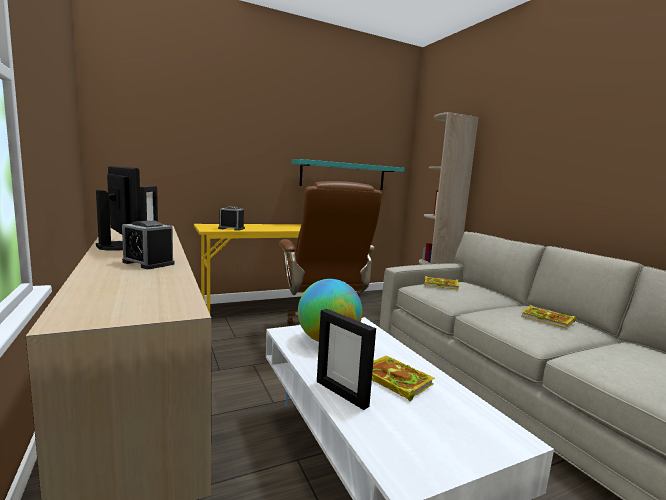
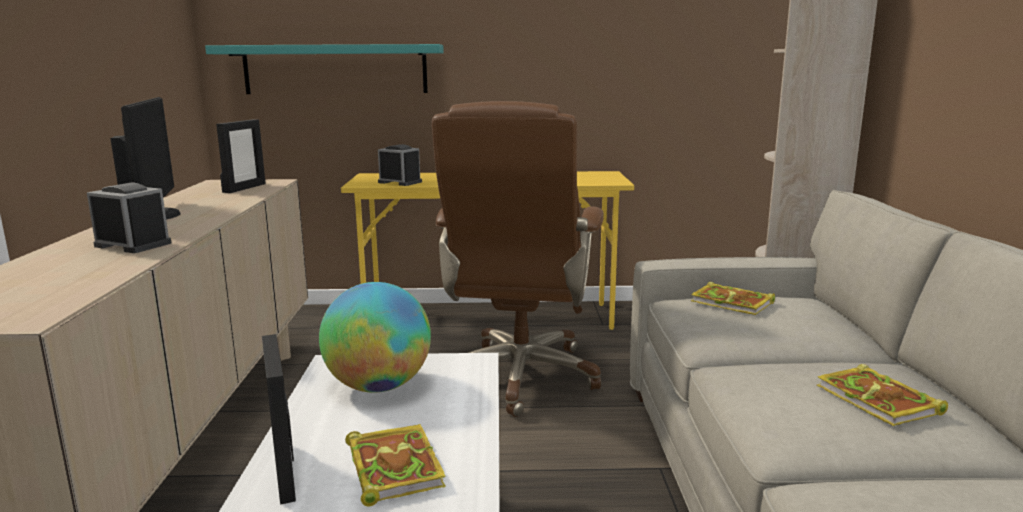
camera: 25 degrees right, 5 degrees up
(148, 263) = (133, 244): alarm clock -> alarm clock turned 150 degrees clockwise
(343, 175) = (628, 77): turquoise shelf -> turquoise shelf (335, 69)

